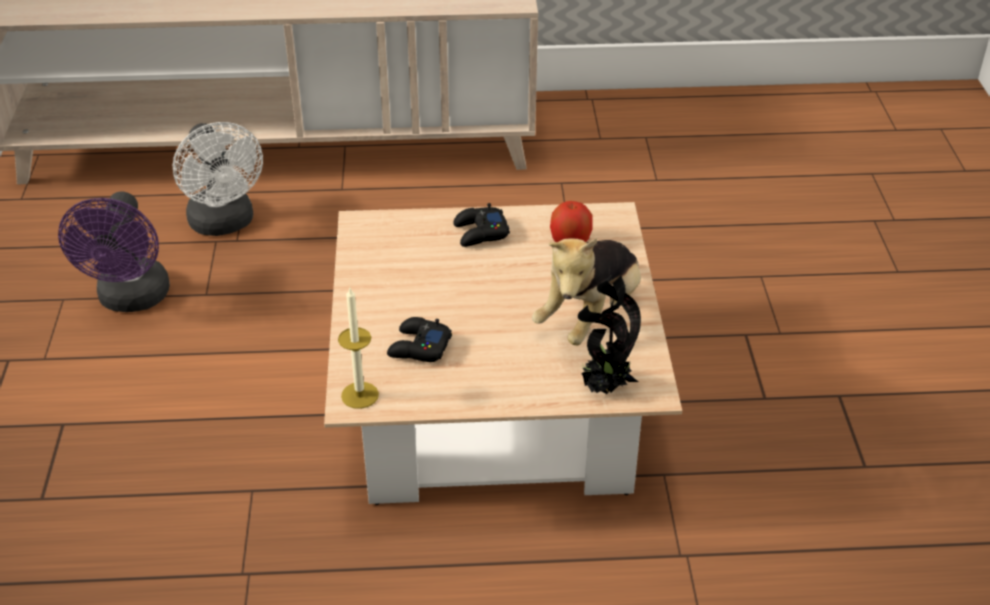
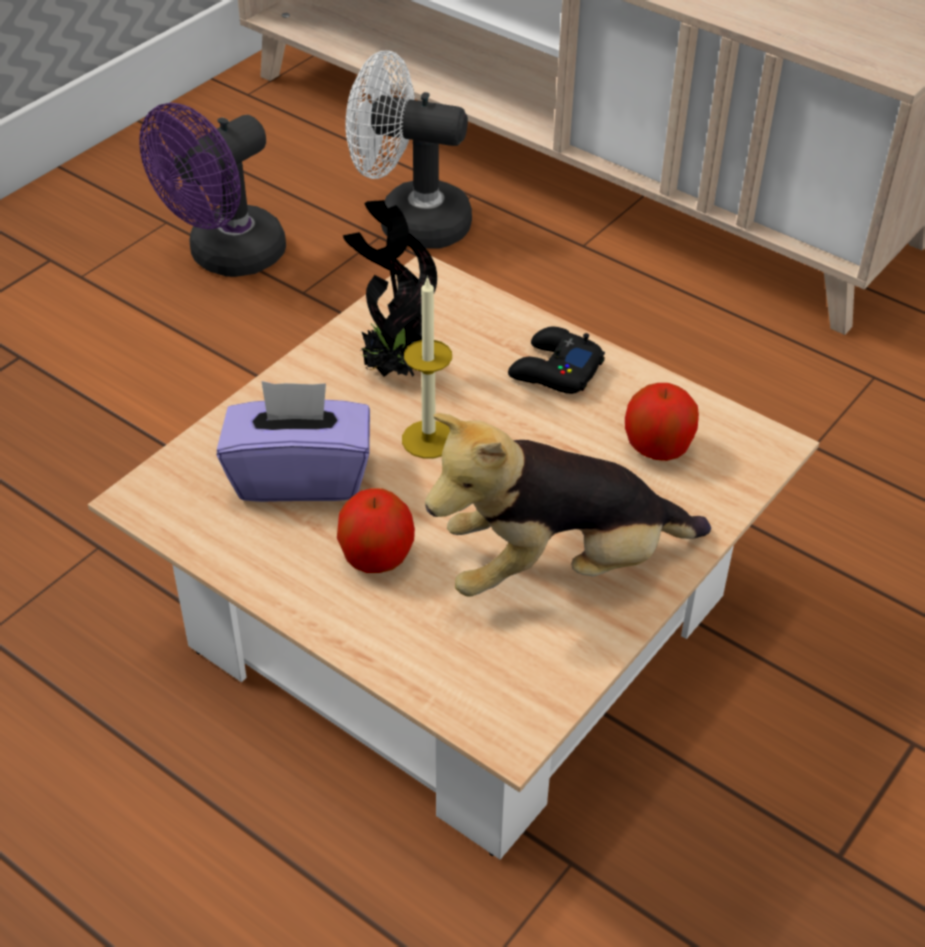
camera: 40 degrees right, 5 degrees up
(224, 224) = (409, 222): white fan -> white fan turned 90 degrees clockwise
(360, 395) = (164, 494): candle -> candle (428, 439)
(418, 347) = (300, 476): black game controller -> purple tissue box
(504, 360) = (377, 557): none -> apple
(604, 388) = (454, 681): potted plant -> potted plant (392, 370)

